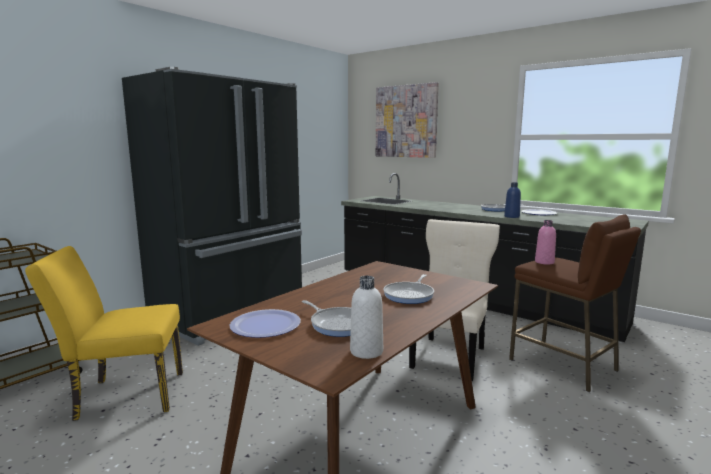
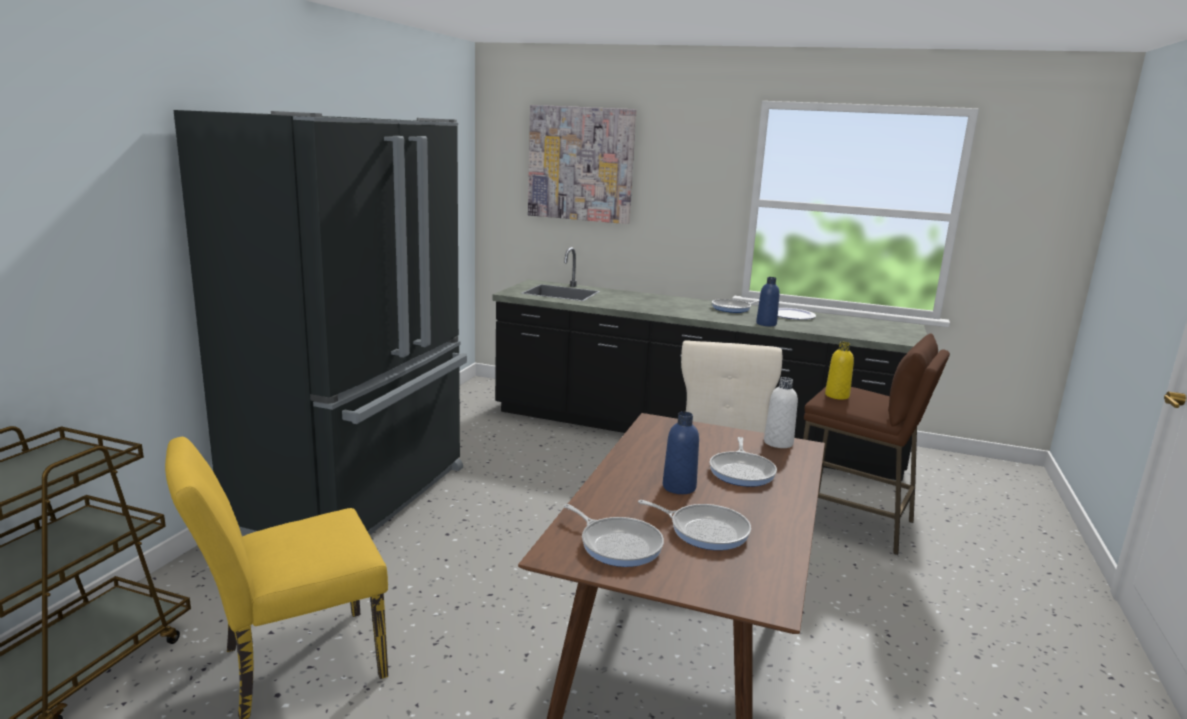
camera: 20 degrees left, 5 degrees up
(265, 325) = (618, 544): plate -> frying pan
(351, 299) = (679, 487): none -> blue bottle
(366, 351) = (777, 567): white bottle -> white bottle (778, 443)
(544, 262) = (837, 395): pink bottle -> yellow bottle

